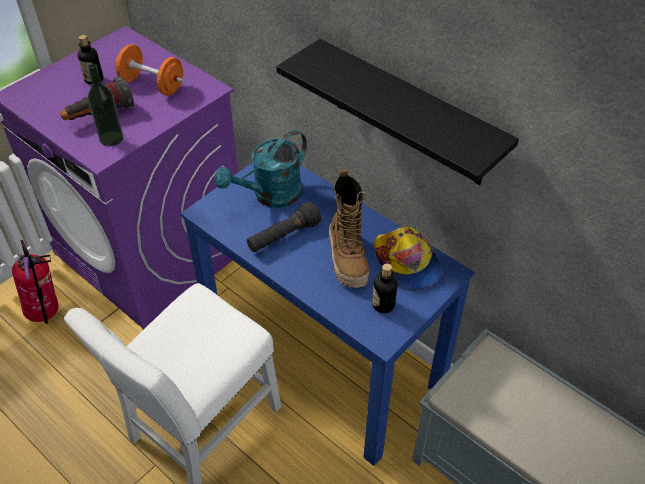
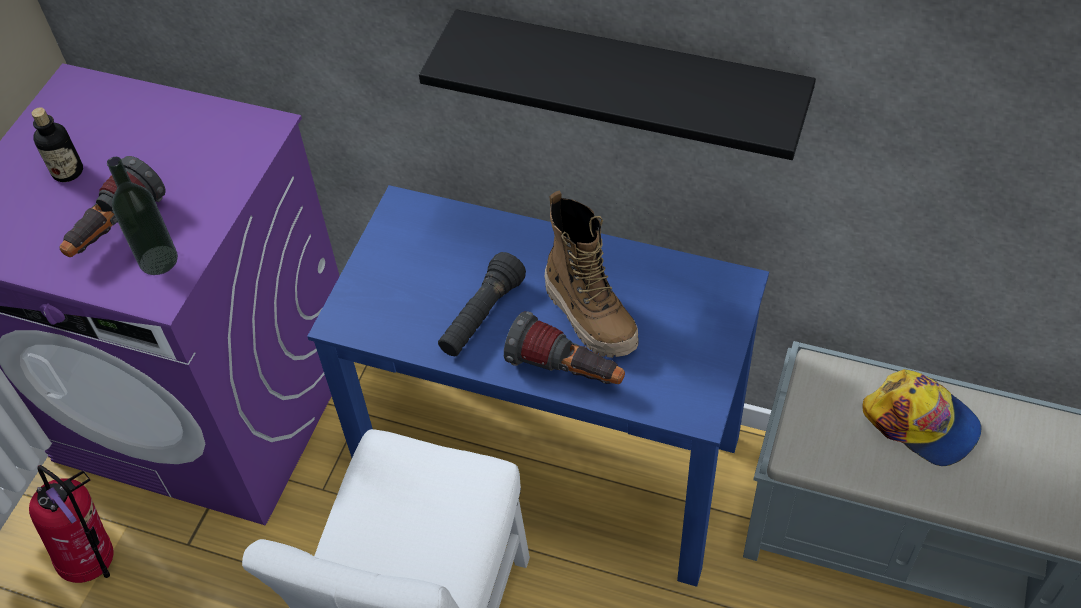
camera: 20 degrees left, 5 degrees up
(152, 85) = (170, 150): orange dumbbell -> none
(270, 196) = (428, 261): turquoise watering can -> none
(315, 285) = (566, 371): none -> flashlight
(383, 305) = (674, 365): bottle -> none
(407, 263) = (675, 292): cap -> cap (921, 422)

